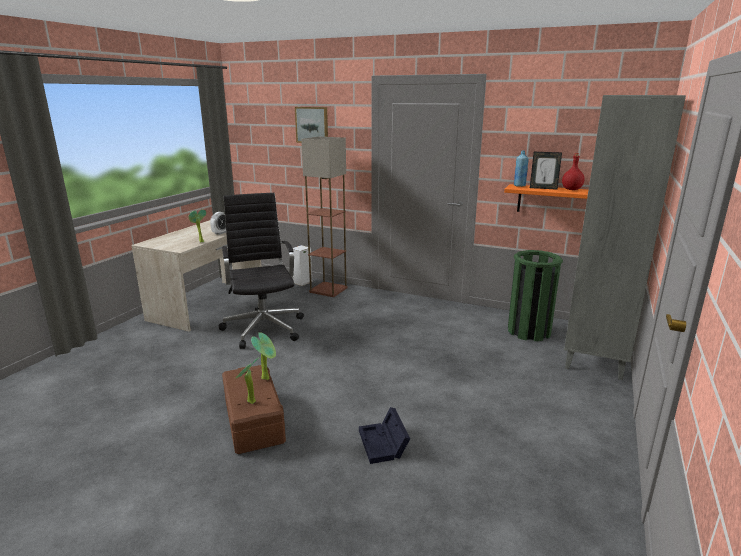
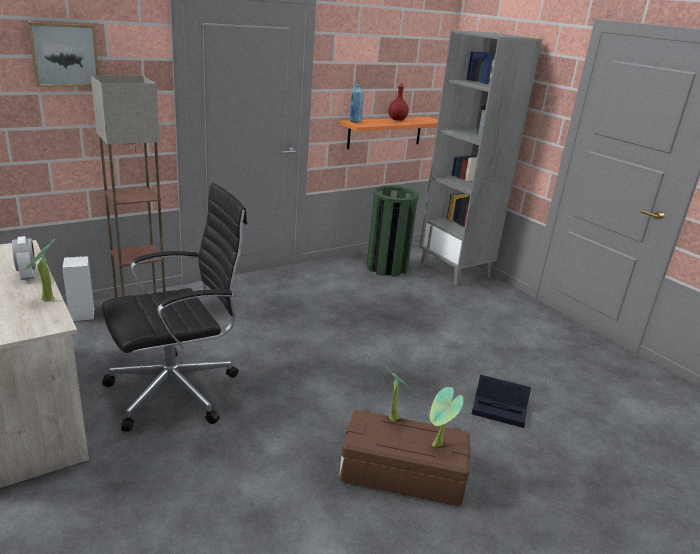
camera: 60 degrees left, 5 degrees up
(264, 327) = (177, 390): black office chair -> black office chair turned 135 degrees clockwise
(543, 188) = (378, 121): picture frame -> none

